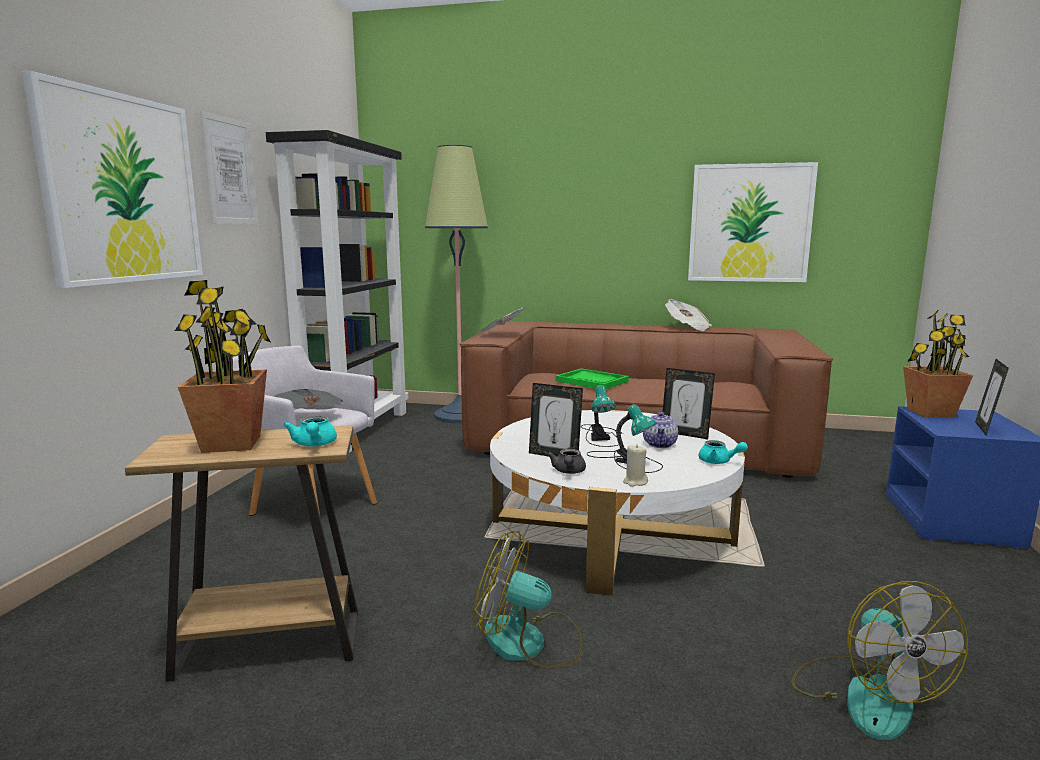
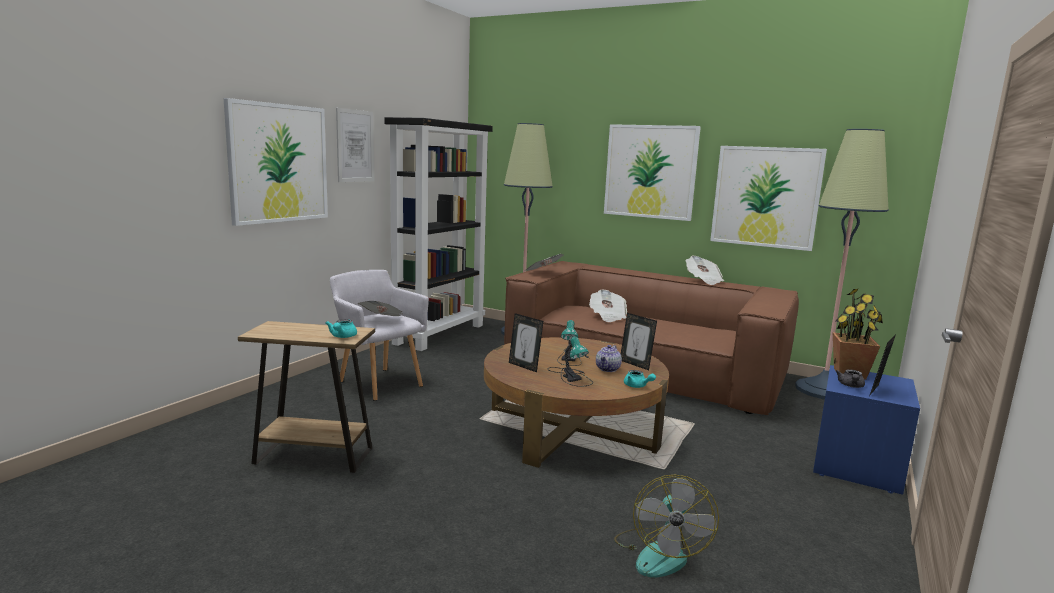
camera: 15 degrees right, 0 degrees up
(232, 443) = (299, 330): potted plant -> none
(529, 643) = (463, 483): fan -> none
(568, 472) = (523, 378): grey teapot -> grey teapot (850, 386)
(592, 381) = (607, 317): green tray -> newspaper
(609, 202) = (650, 171): none -> picture
(611, 530) = (571, 428): white coffee table -> brown coffee table
(635, 482) = (561, 391): beige candle -> none
(835, 439) = (823, 390): none -> floor lamp

